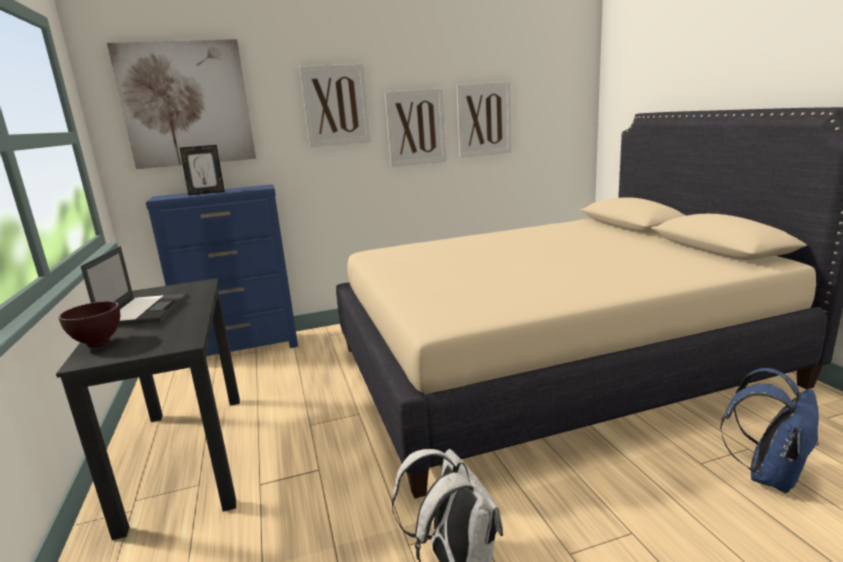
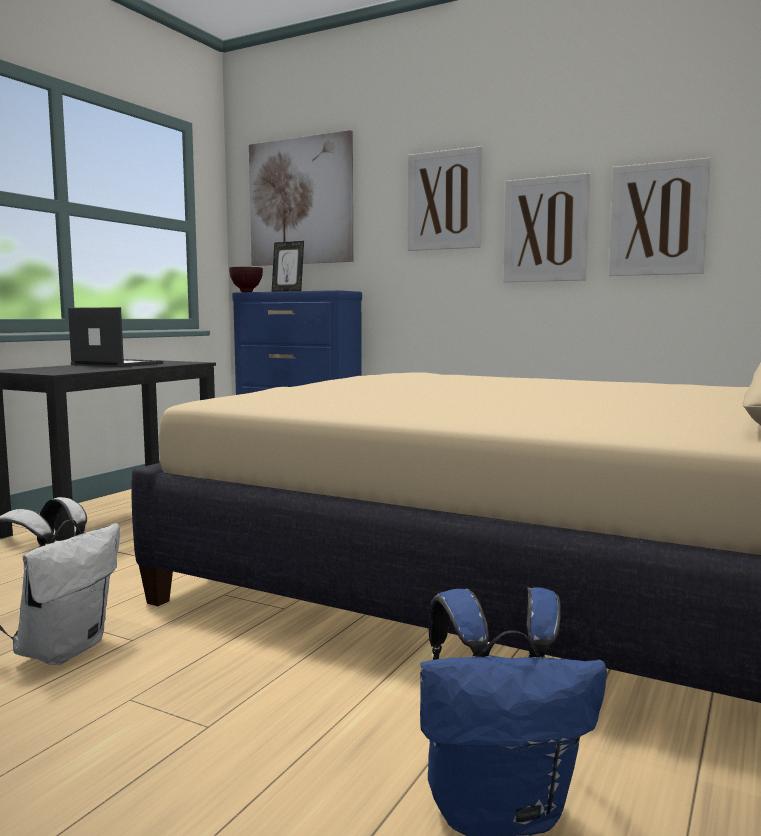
camera: 45 degrees right, 10 degrees down
(100, 344) = (37, 368): brown bowl -> brown bowl (247, 292)
(145, 310) = (116, 364): laptop -> laptop turned 105 degrees counterclockwise

